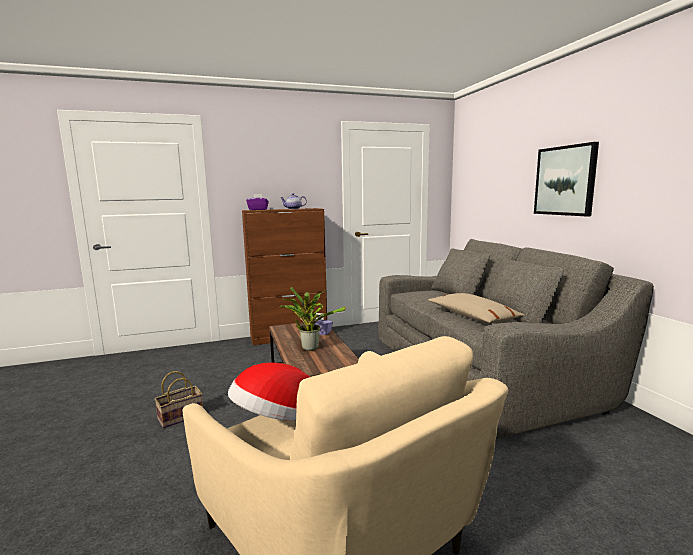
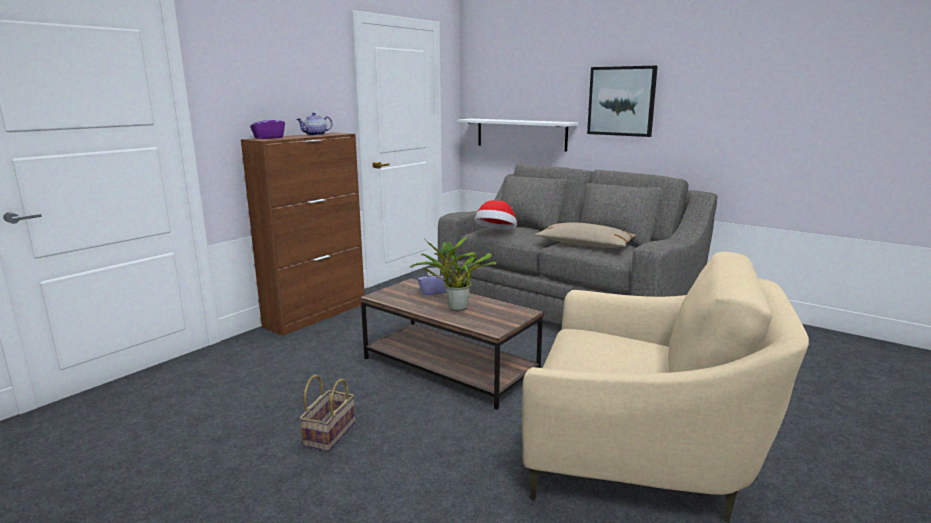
camera: 35 degrees left, 5 degrees up
(272, 418) = (578, 366): hat -> hat (496, 233)
(487, 214) = (521, 134): none -> white shelf

